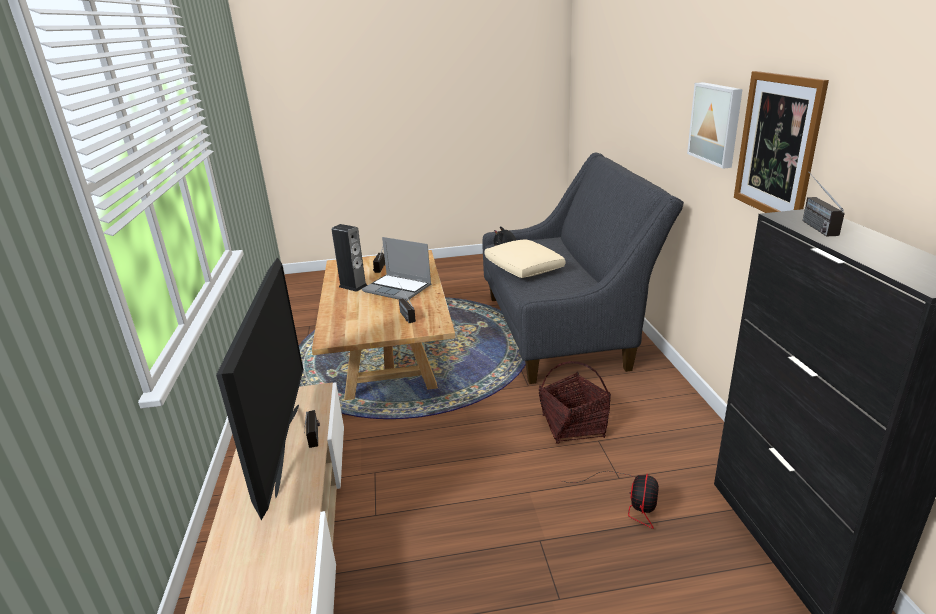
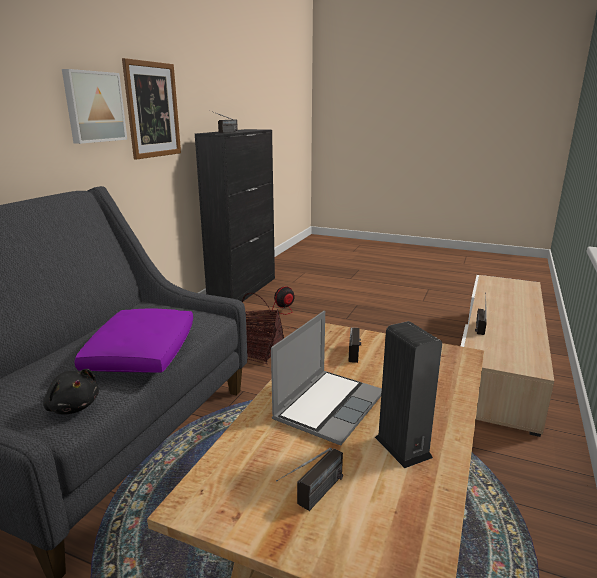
camera: 150 degrees left, 5 degrees down
(285, 446) = (503, 328): television -> none
(398, 288) = (328, 406): laptop -> laptop turned 60 degrees clockwise
(524, 269) = (142, 354): beige pillow -> purple pillow

